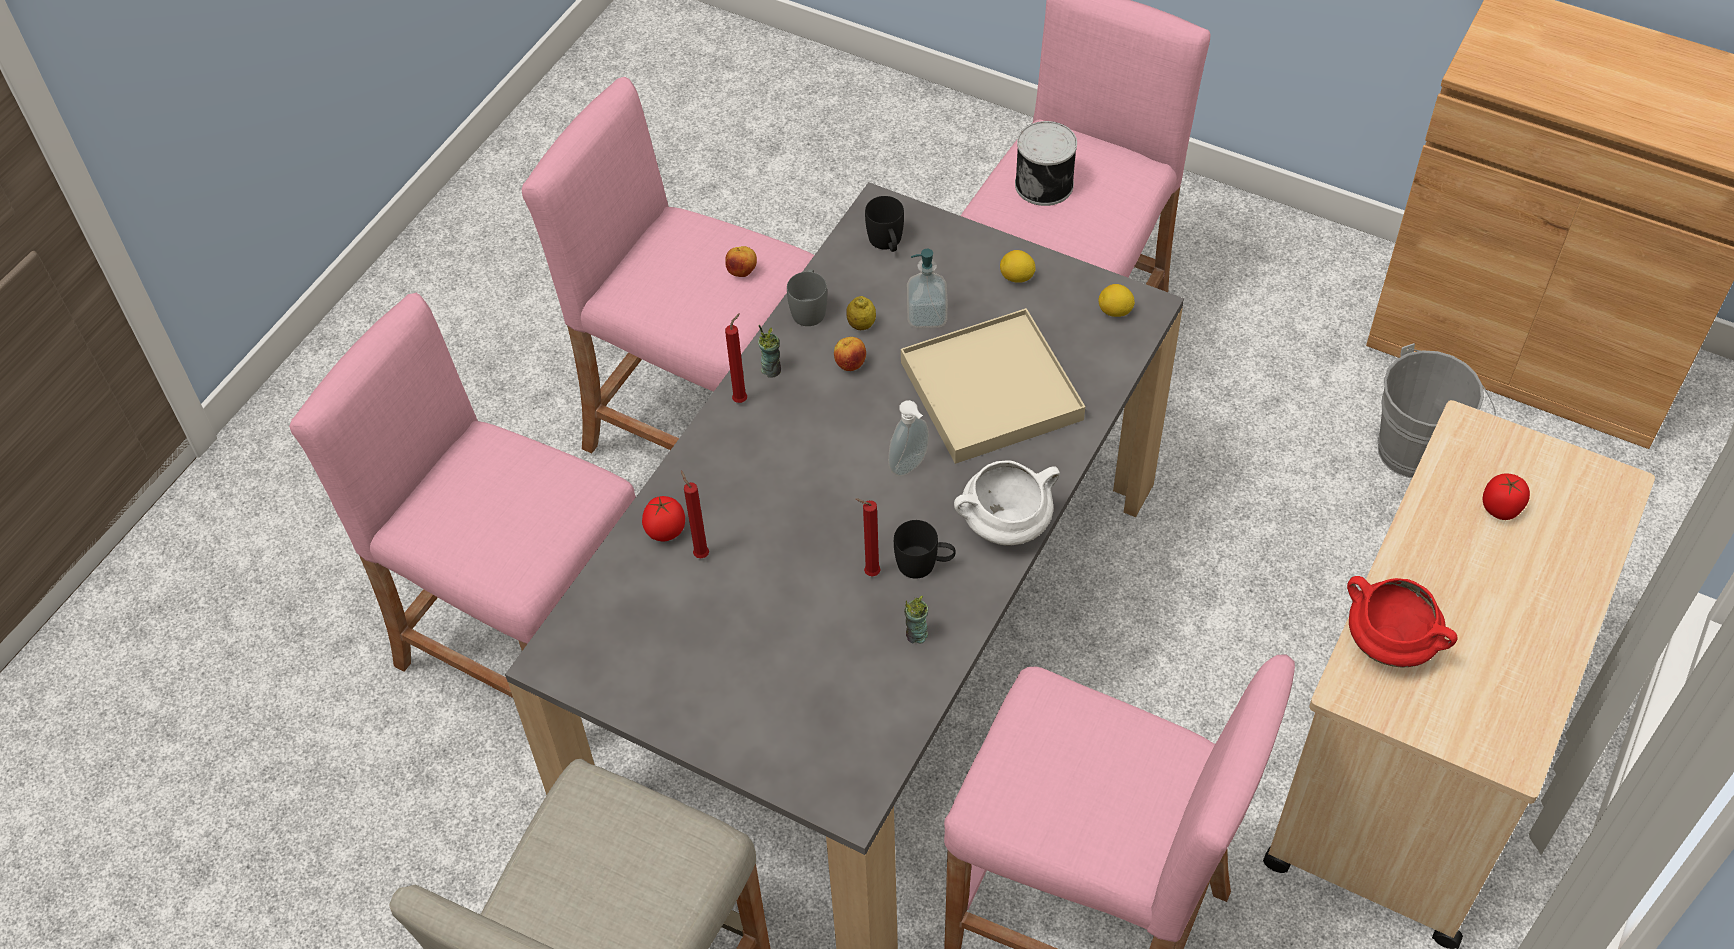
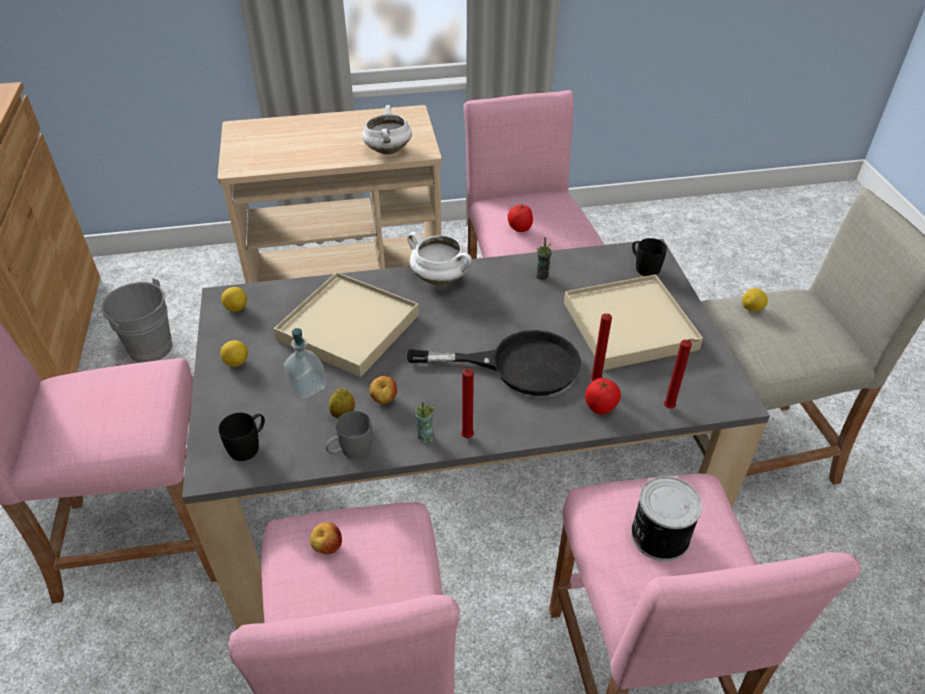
camera: 130 degrees left, 10 degrees down
(666, 873) = (752, 309): none -> lemon
(745, 655) = (629, 326): none -> beige tray
(790, 502) = (518, 365): none -> black frying pan
(869, 573) = (526, 309): red candle -> red candle (670, 408)
(910, 466) = (438, 331): soap dispenser -> none
(924, 564) = (497, 293): black mug -> black mug (643, 267)
(1045, 184) = (106, 420): can -> can (658, 535)
(1391, 642) = (387, 150): red cooking pot -> white cooking pot
(1501, 509) = (280, 147): tomato -> tomato (519, 229)

